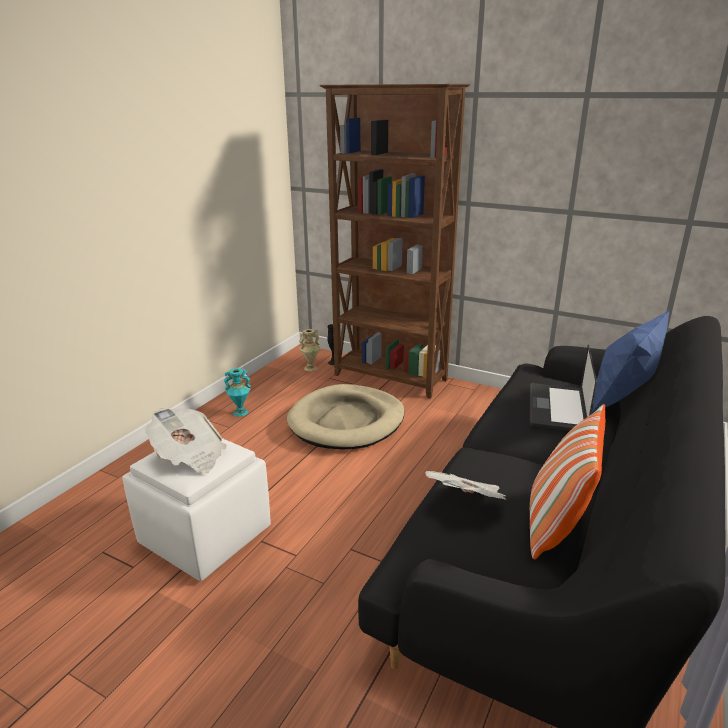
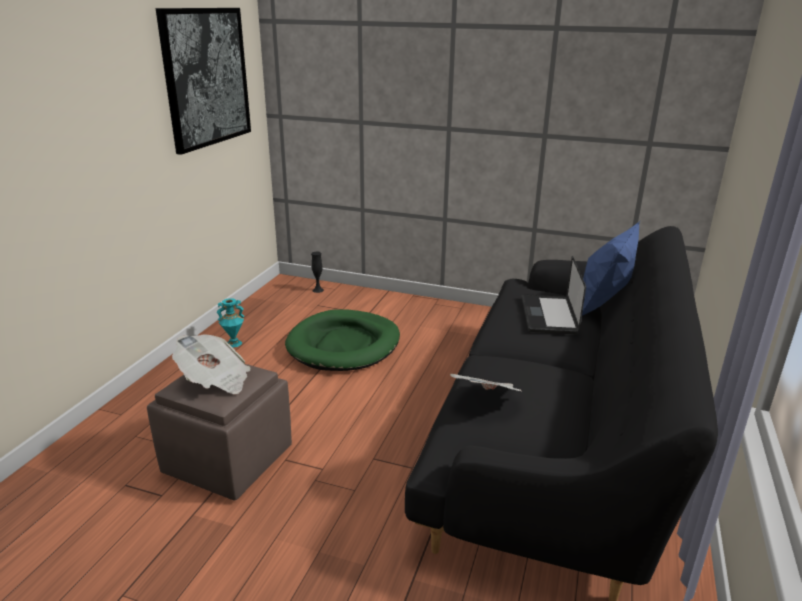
camera: 10 degrees left, 0 degrees up
(205, 534) = (228, 459): white ottoman -> brown ottoman
(225, 150) = (206, 77): none -> picture
(310, 368) = (296, 296): beige vase -> none
(347, 421) = (344, 345): beige dog bed -> green dog bed
(390, 378) = (378, 302): brown bookcase -> none
(556, 525) = (567, 411): pillow -> none

